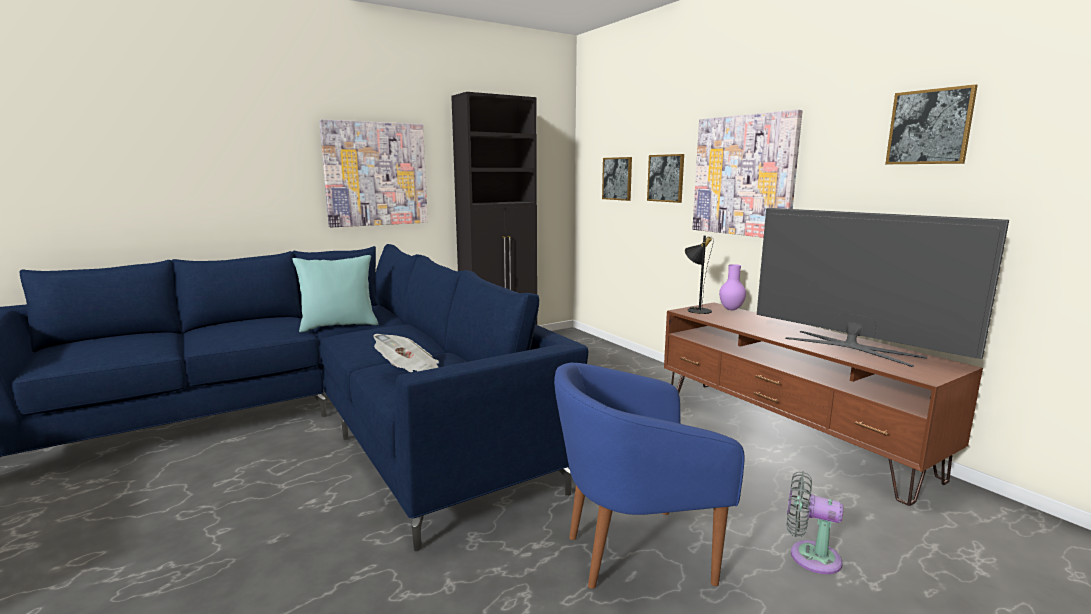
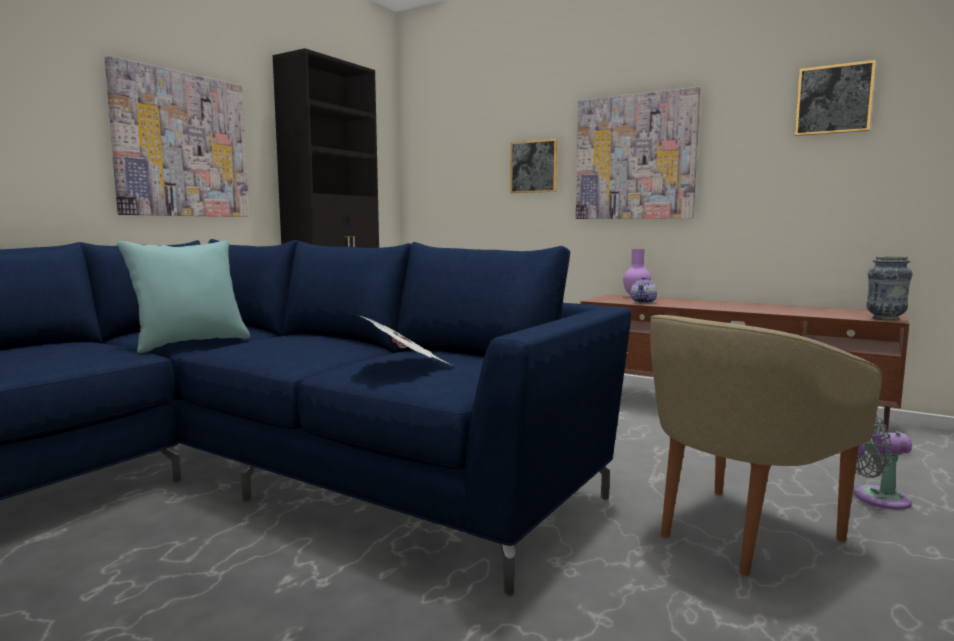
camera: 25 degrees left, 5 degrees down
(617, 178) = (465, 172): picture -> none
(633, 552) = (739, 533): blue armchair -> beige armchair
(696, 310) = (606, 299): black table lamp -> none
(721, 318) = (643, 302): none -> teapot
(852, 347) = (793, 309): television -> none
(923, 376) = (885, 319): none -> vase

